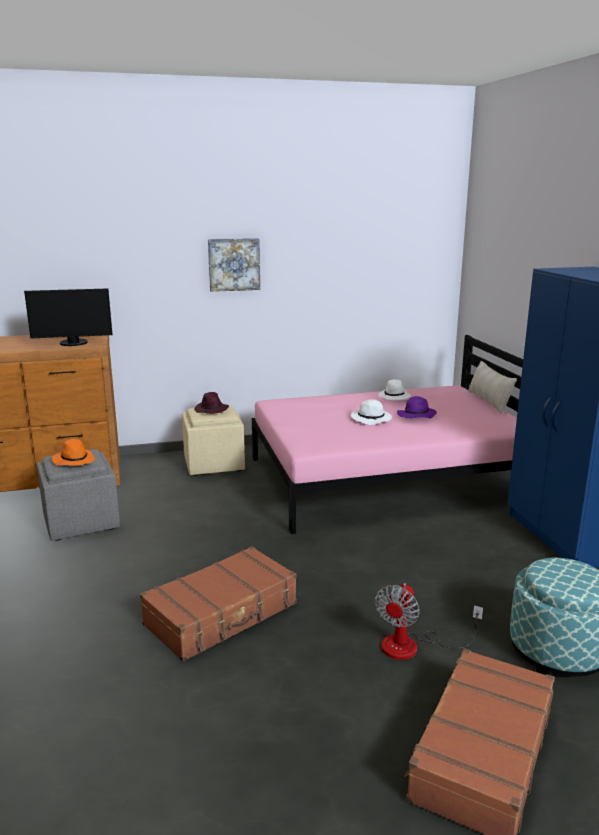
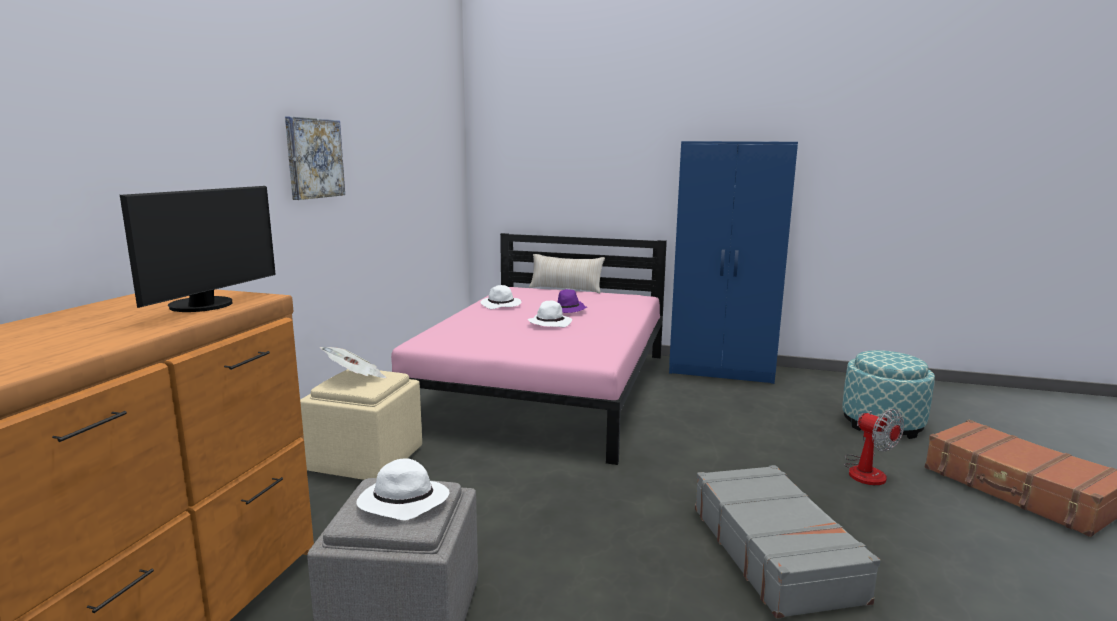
camera: 60 degrees left, 5 degrees down
(74, 461) = (402, 503): orange hat -> white hat
(212, 410) = (356, 378): purple hat -> newspaper
(222, 615) = (774, 552): brown suitcase -> grey suitcase

